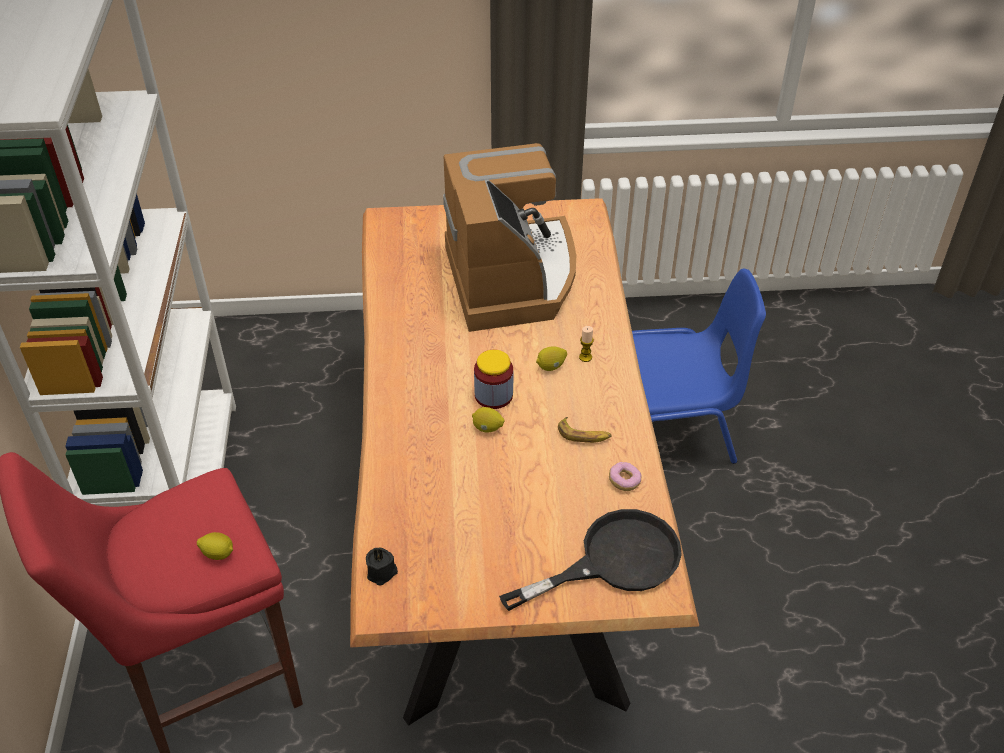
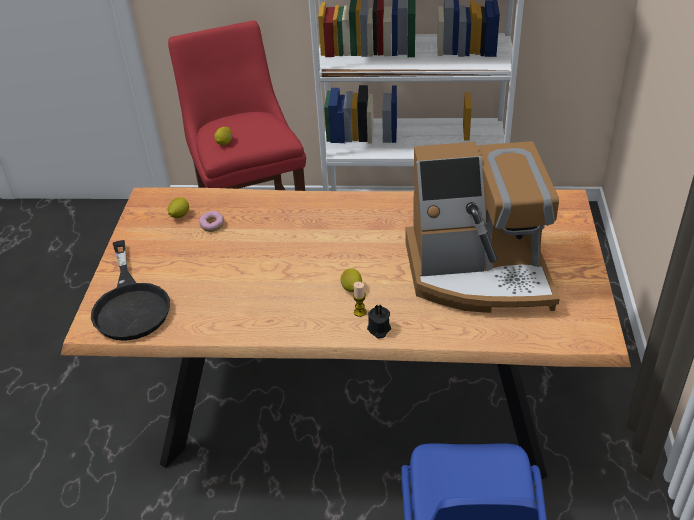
camera: 100 degrees right, 5 degrees down
(382, 573) = (173, 197): black candle -> black candle (378, 330)
(487, 428) = (288, 248): lemon -> lemon (179, 215)
(493, 395) = (324, 253): jar -> none
(584, 435) = (264, 301): banana -> none
(624, 481) = (205, 320): donut -> donut (212, 226)

